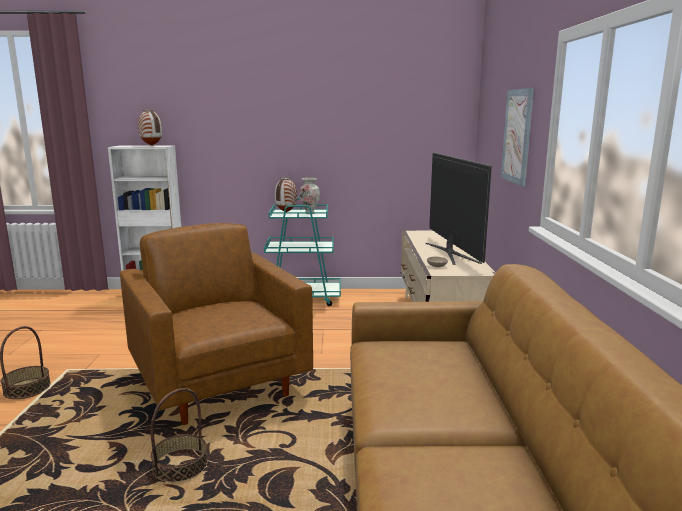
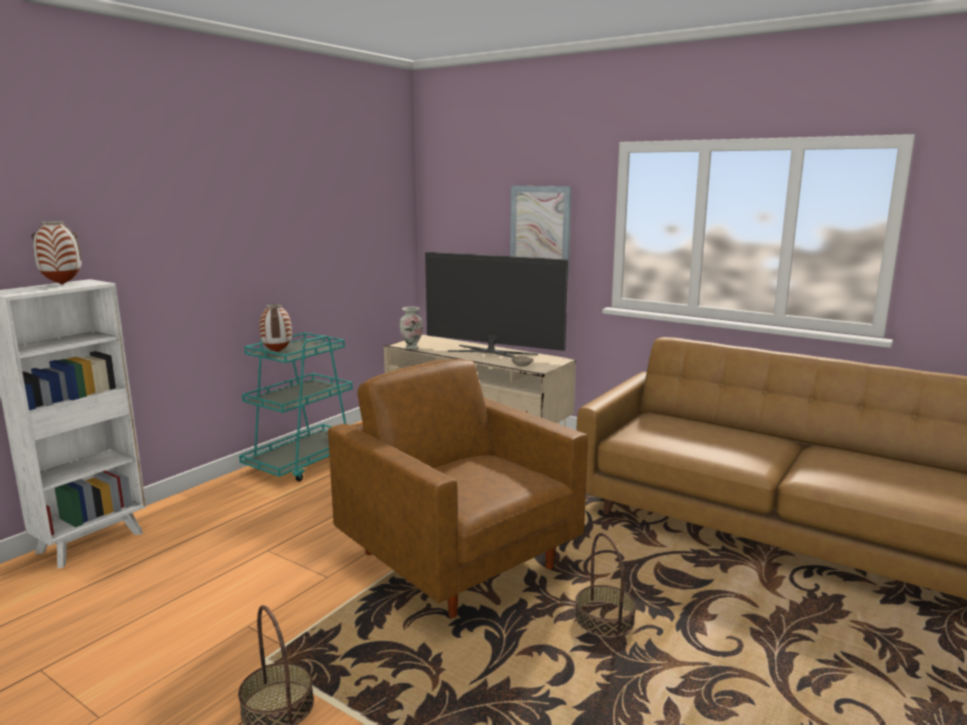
camera: 55 degrees left, 0 degrees up
(219, 384) = (459, 561): brown armchair -> brown armchair turned 45 degrees clockwise
(310, 213) = (307, 346): vase -> vase (411, 348)

